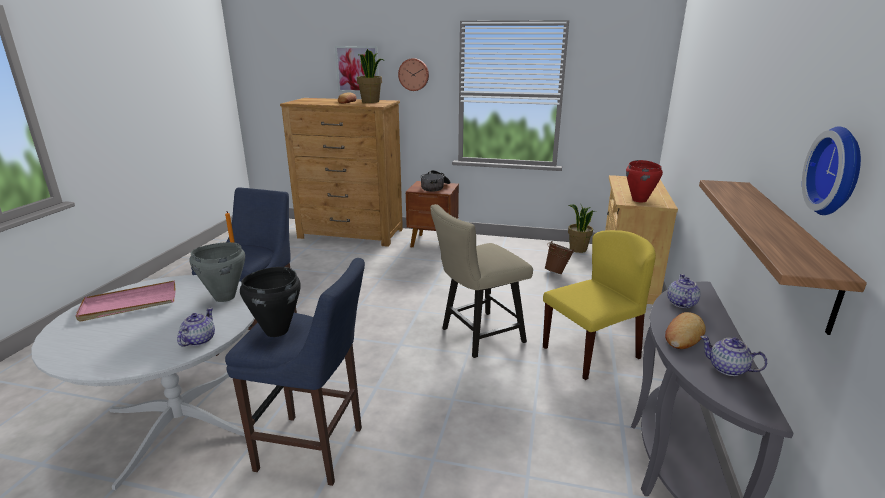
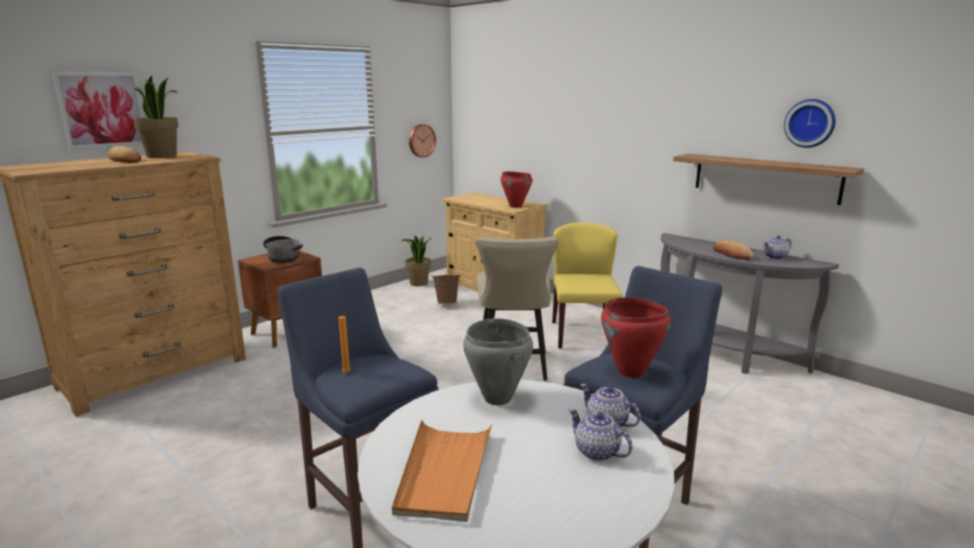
camera: 60 degrees left, 5 degrees down
(129, 304) = (444, 472): pink tray -> orange tray
(276, 331) = (631, 372): black cooking pot -> red cooking pot
(414, 74) = (200, 113): wall clock -> wall clock (421, 140)
(681, 303) = (690, 244): teapot -> teapot (597, 452)

